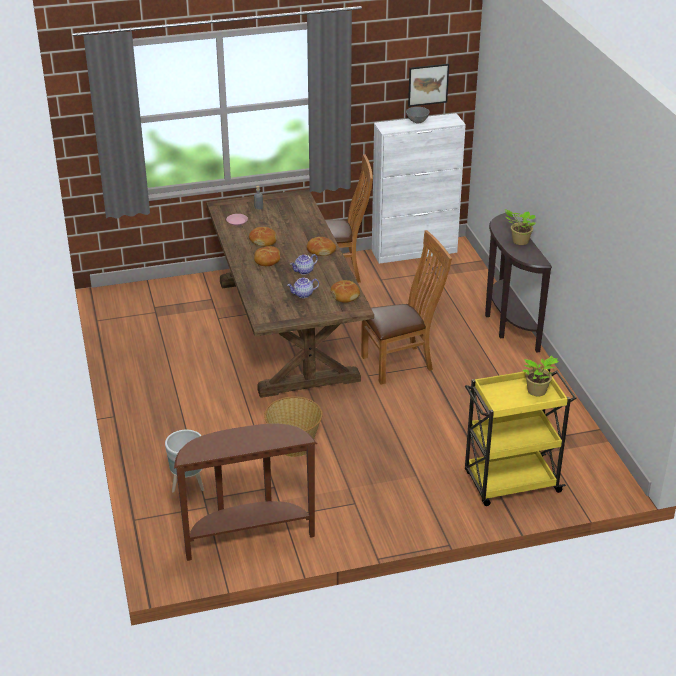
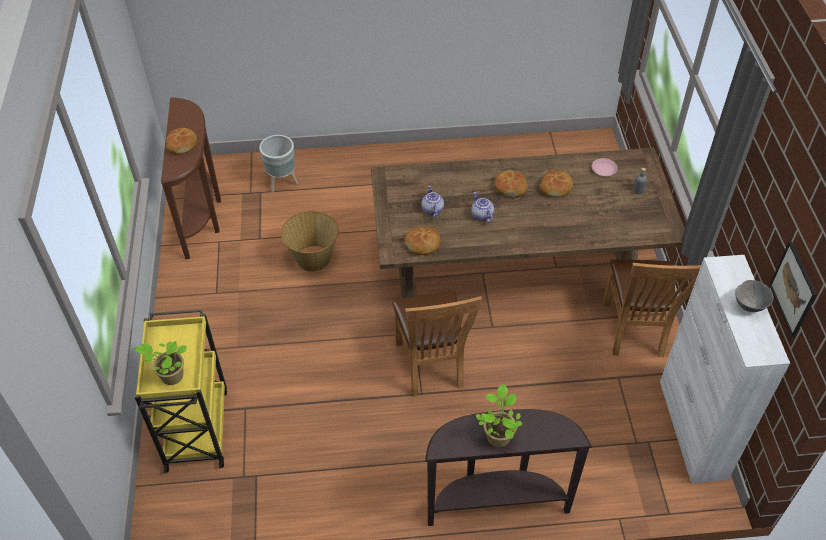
camera: 100 degrees right, 15 degrees up
(320, 250) = (527, 235): bread -> bread (182, 145)

